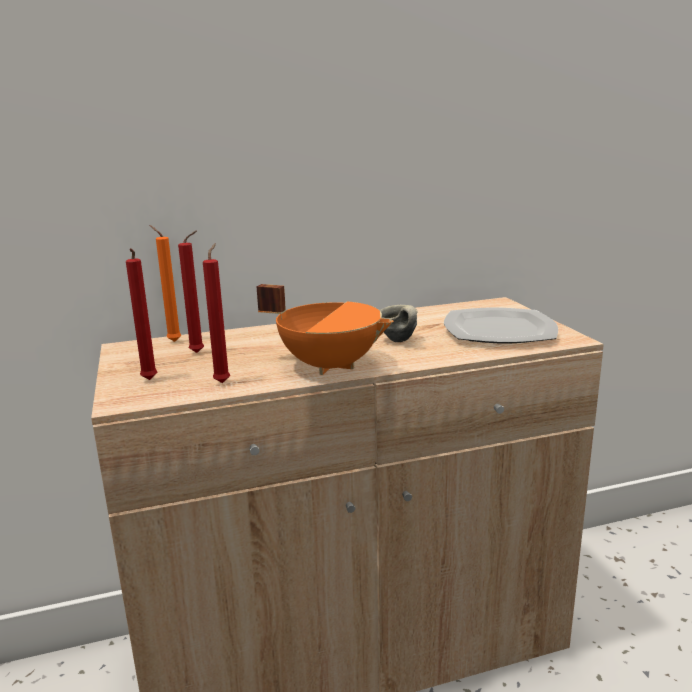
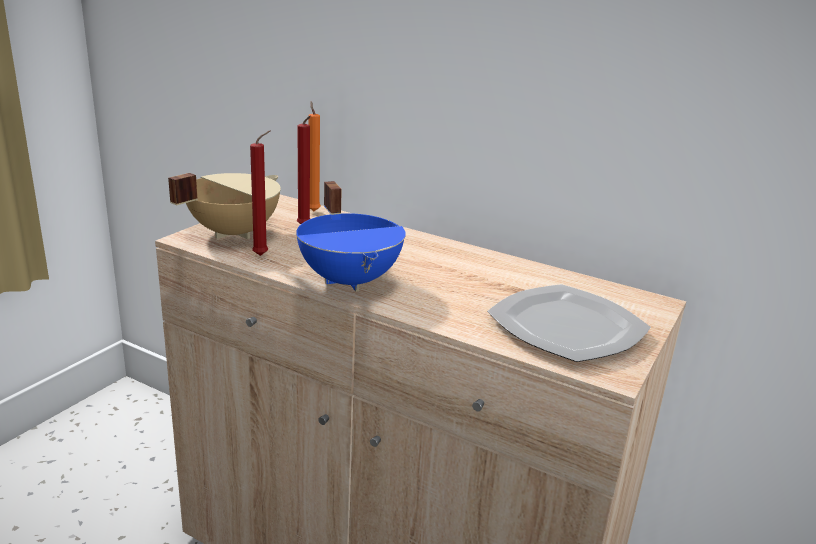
camera: 45 degrees right, 5 degrees up
(149, 381) = (232, 232): red candle -> beige cooking pot
(330, 365) = (351, 280): orange cooking pot -> blue cooking pot
(397, 341) = (450, 289): grey mug -> none

